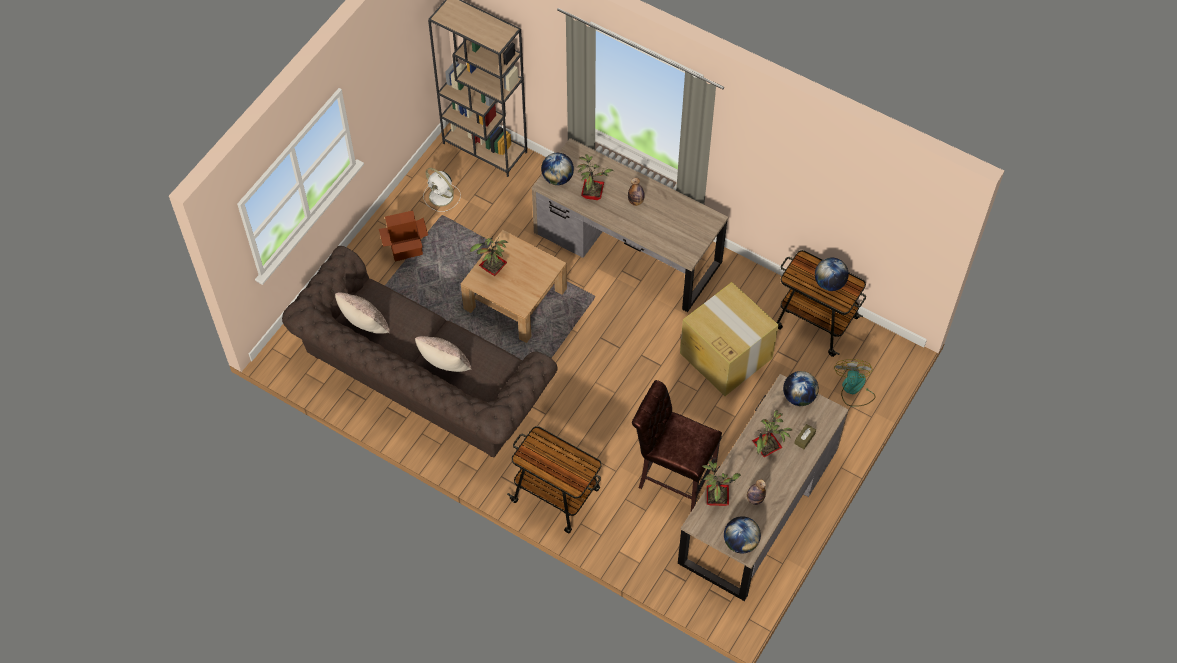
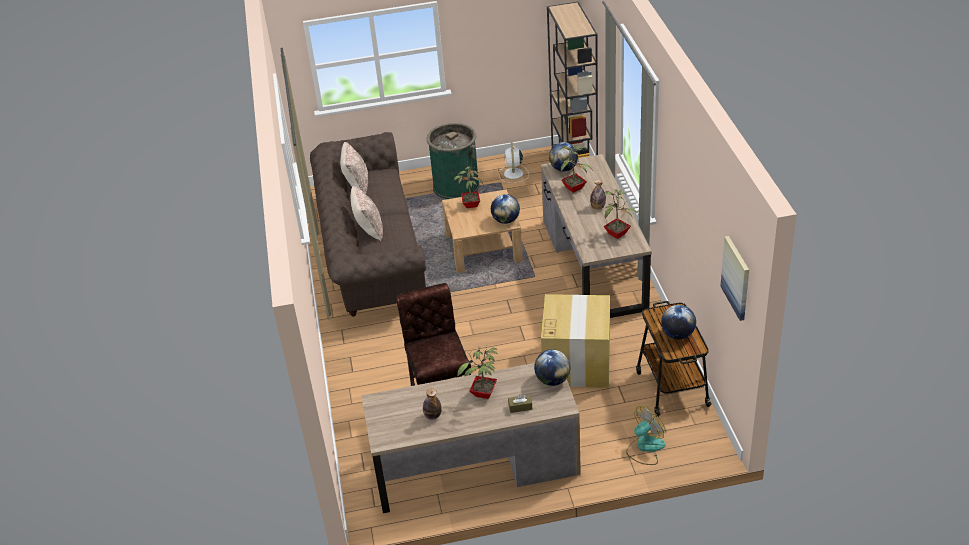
camera: 50 degrees right, 20 degrees down
(406, 249) = (456, 186): cardboard box -> green trash can
(557, 496) = (356, 363): cart -> none
(717, 498) = (408, 396): potted plant -> potted plant (618, 234)
(740, 542) = (385, 433): globe -> globe (506, 220)
(912, 224) = (736, 277): none -> picture

